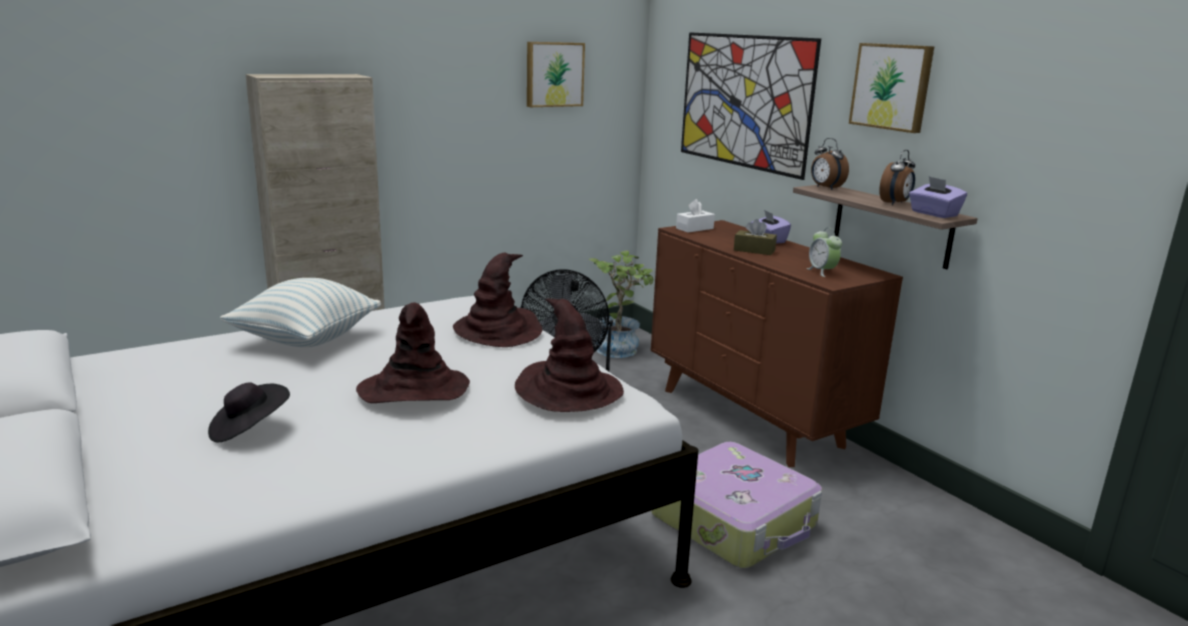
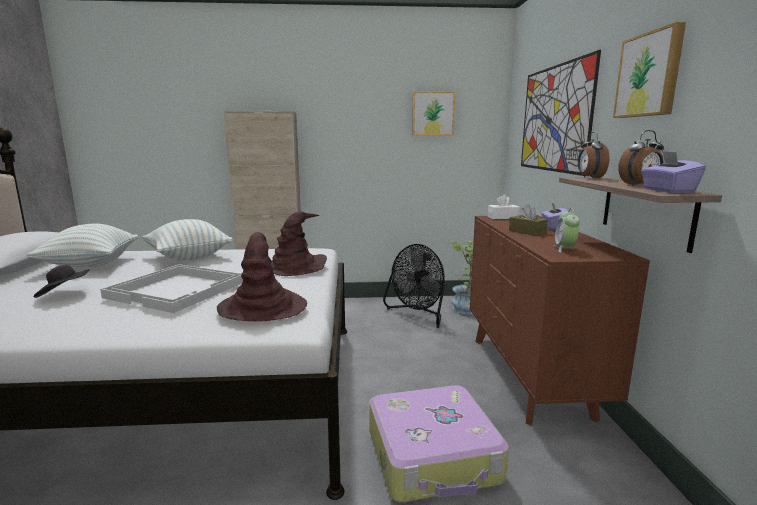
camera: 30 degrees right, 5 degrees down
(162, 378) = (90, 265): none -> pillow
(414, 390) = (178, 289): brown hat -> white tray

